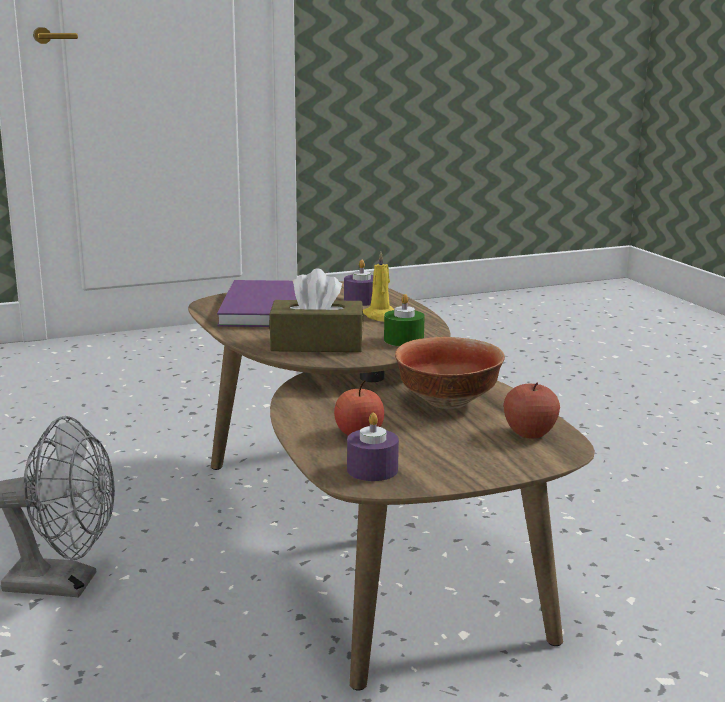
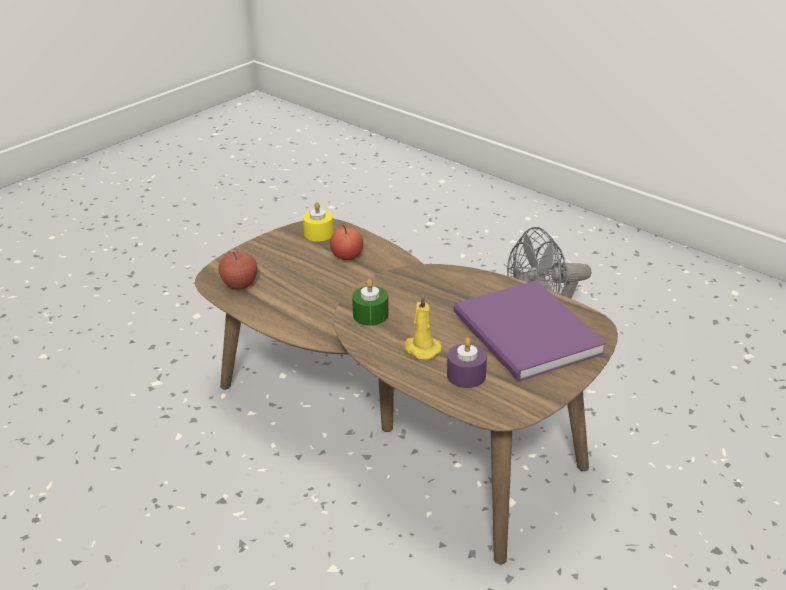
camera: 155 degrees right, 15 degrees up
(317, 344) = (432, 289): brown tissue box -> none
(372, 469) = (318, 233): purple candle -> yellow candle
(449, 402) = (308, 300): bowl -> none

